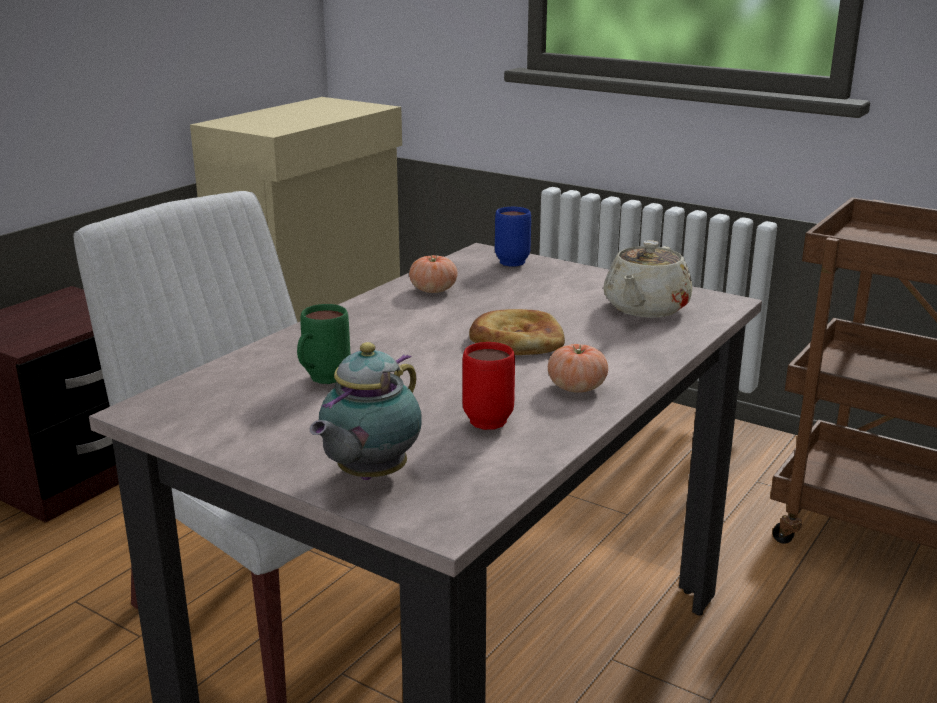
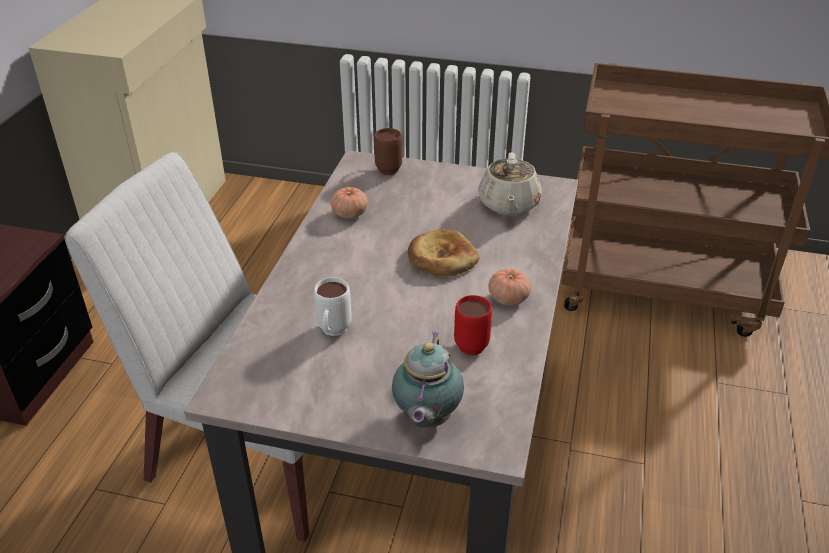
camera: 20 degrees left, 15 degrees up
(321, 381) = (332, 333): green mug -> white mug
(512, 260) = (387, 167): blue mug -> brown mug

